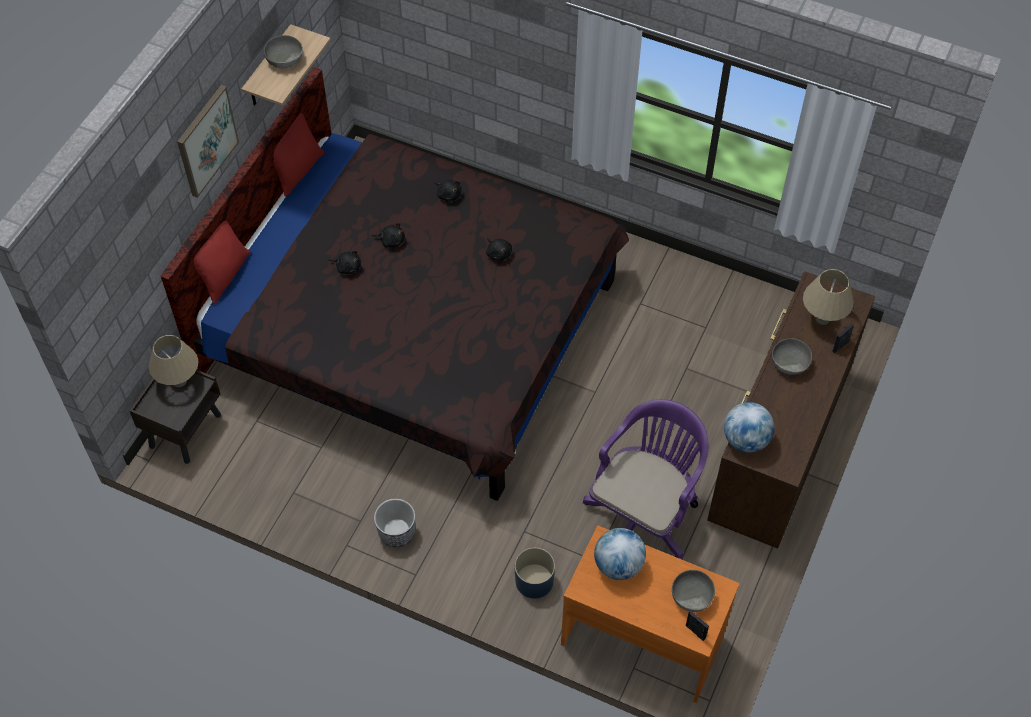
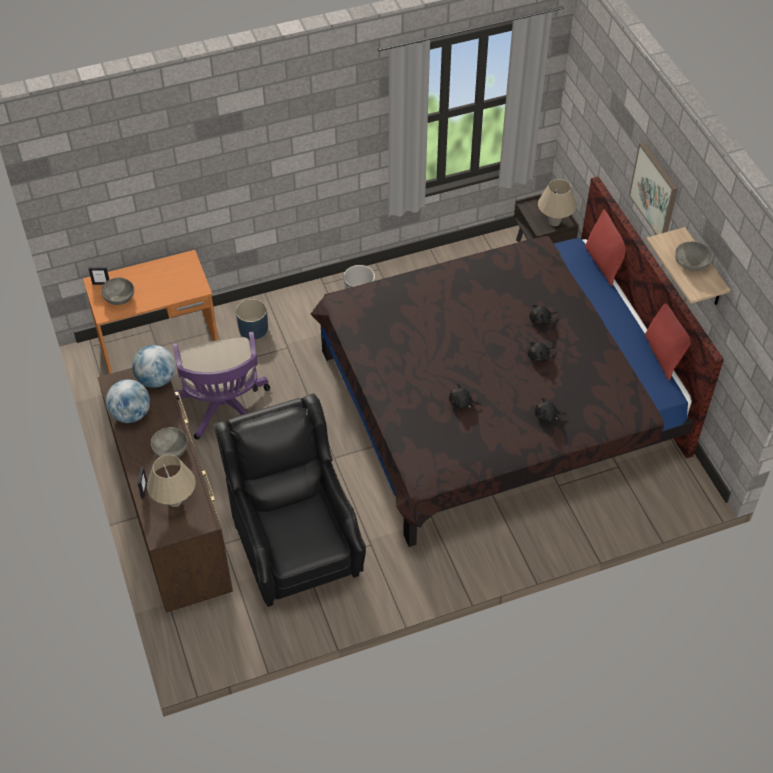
camera: 135 degrees right, 5 degrees down
(618, 565) = (178, 283): globe -> globe (131, 414)
(699, 347) = (295, 546): none -> black armchair

